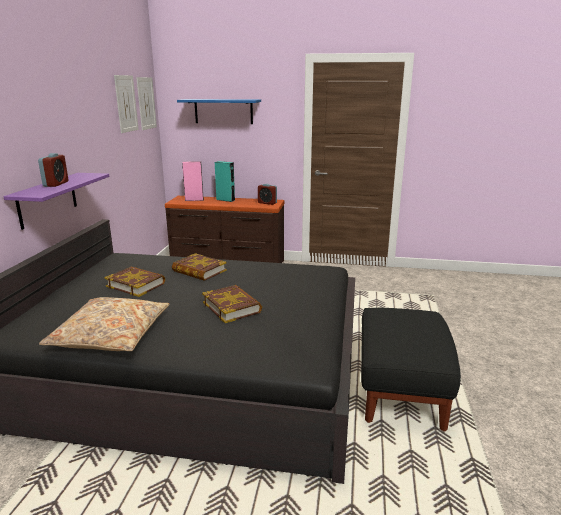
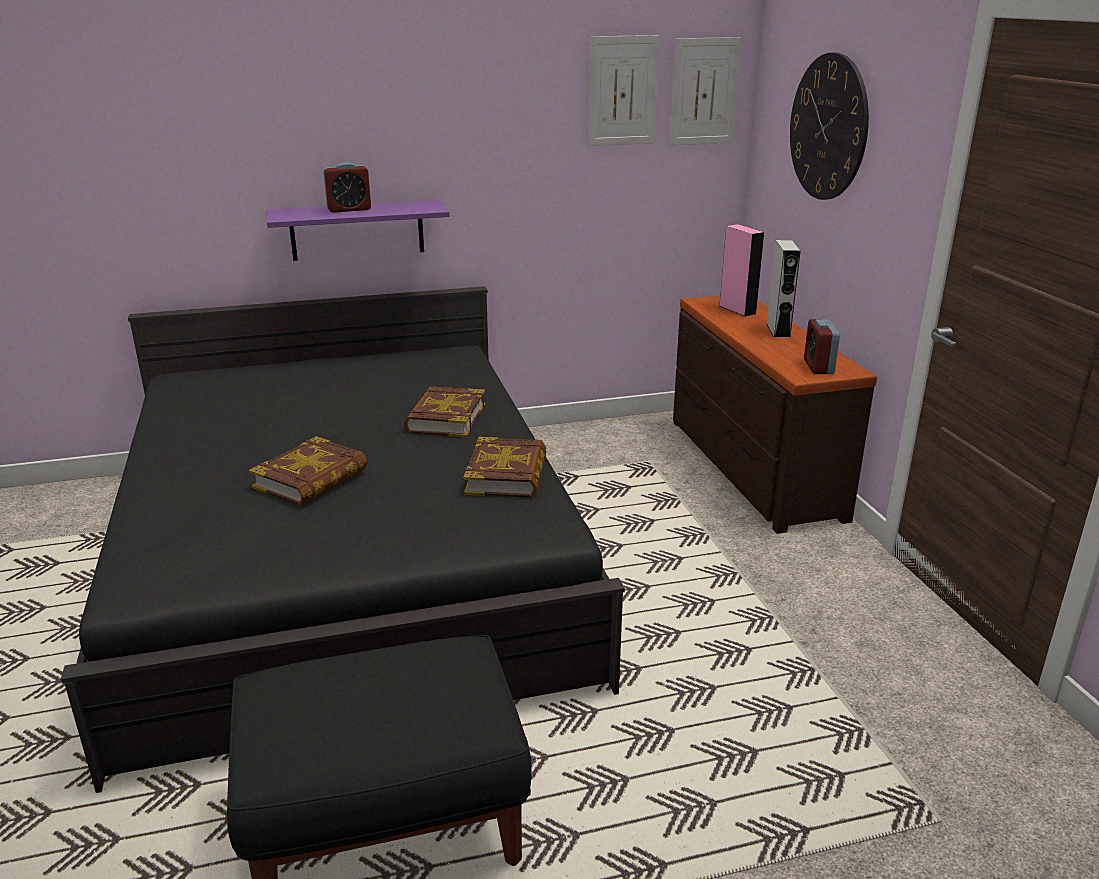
camera: 65 degrees right, 5 degrees up
(111, 335) = (195, 427): beige pillow -> none
(136, 285) = (360, 394): book -> book (507, 475)
(223, 111) = (828, 127): blue shelf -> wall clock
(225, 200) = (778, 330): turquoise speaker -> grey speaker

